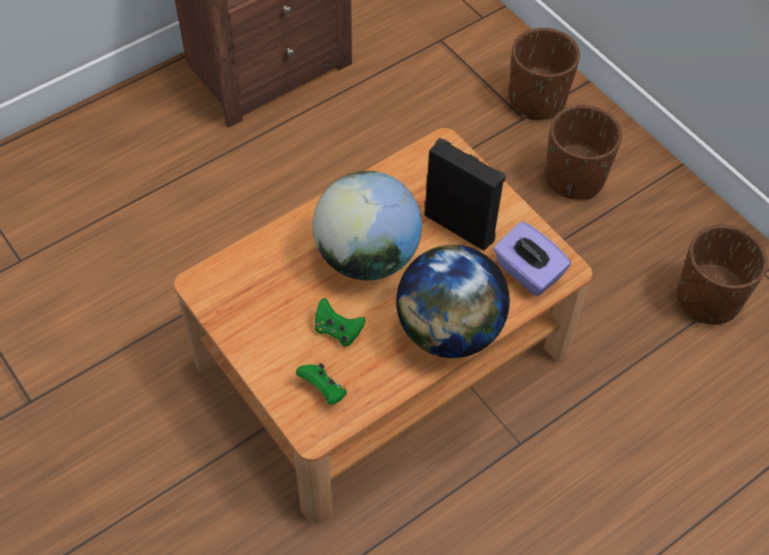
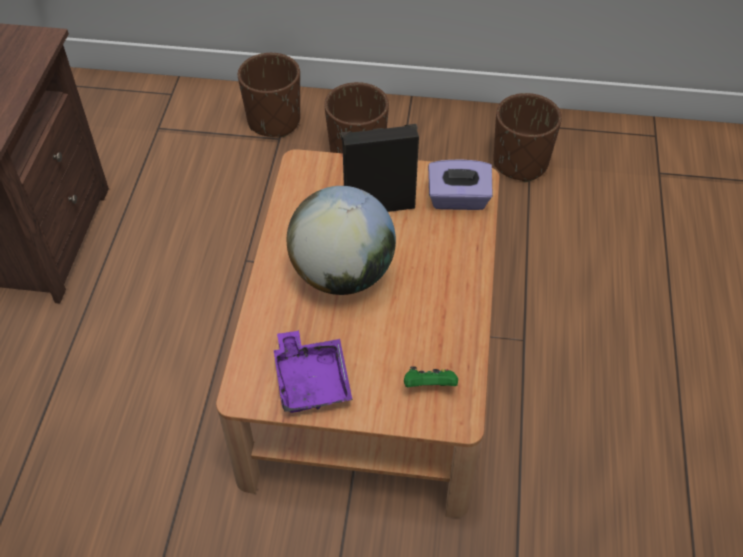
camera: 45 degrees left, 5 degrees down
(253, 313) = (311, 380): none -> purple tray
(337, 331) = (386, 339): green game controller -> none
(449, 330) = (458, 276): globe -> none

